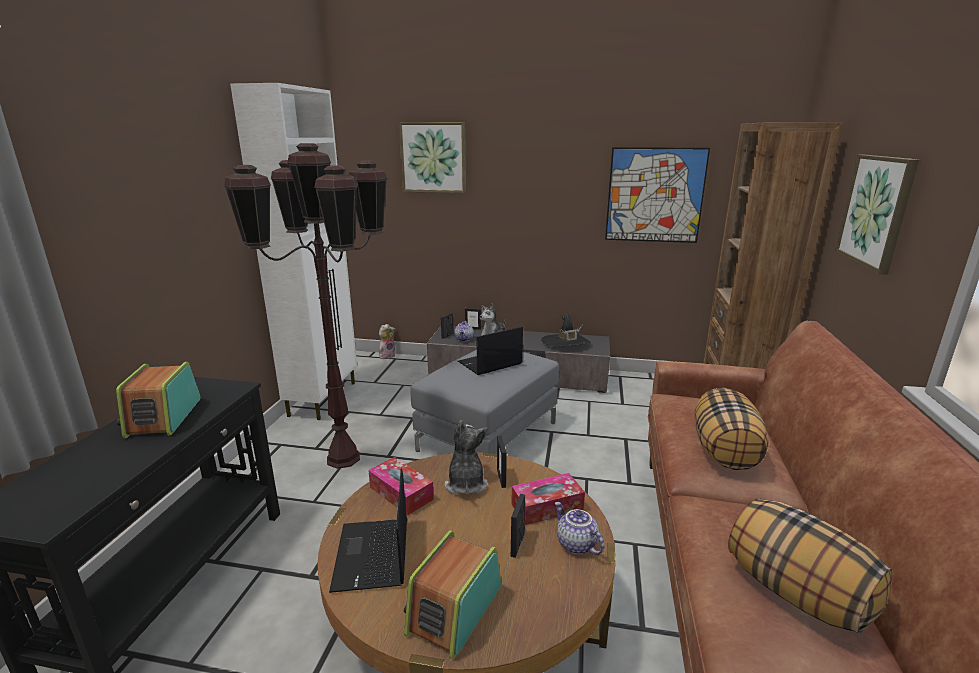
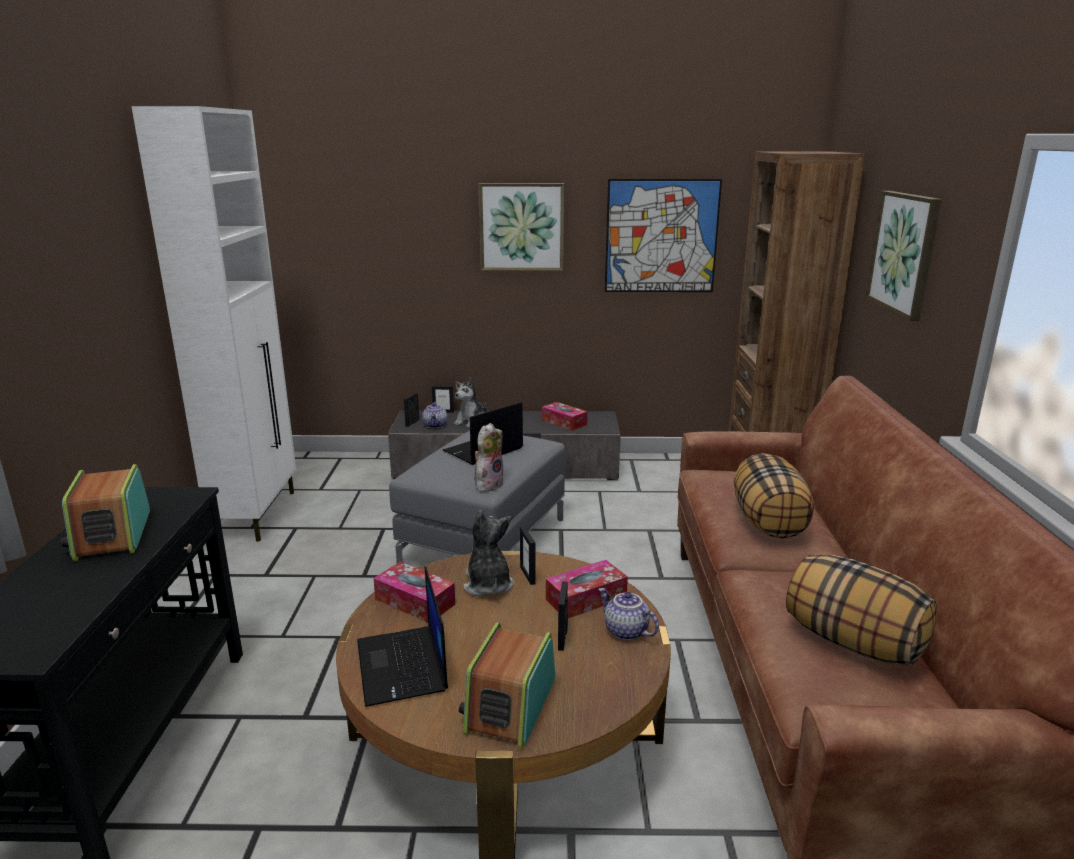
camera: 10 degrees left, 0 degrees up
(343, 458) = (306, 583): brown floor lamp -> none
(387, 355) = (328, 455): plush toy -> plush toy (488, 484)
(433, 157) = (382, 193): picture -> picture (521, 227)
(565, 343) = (564, 422): black hat -> tissue box

